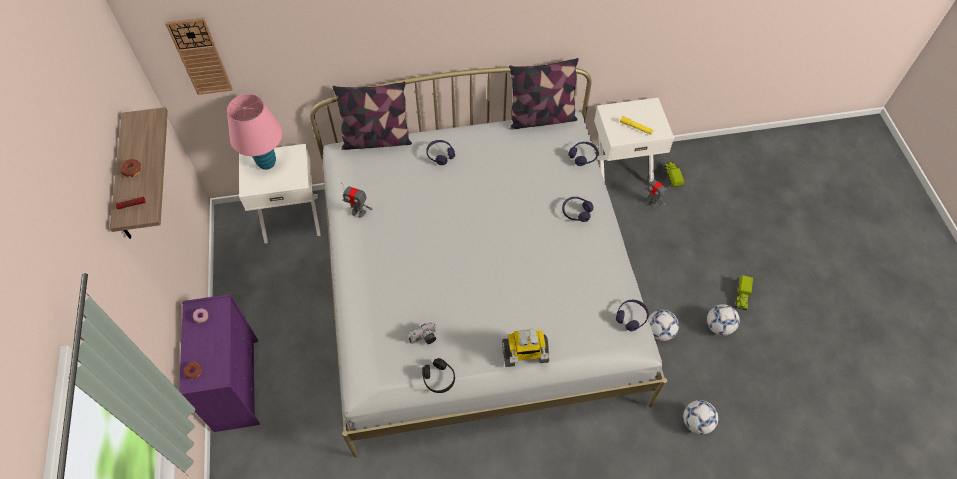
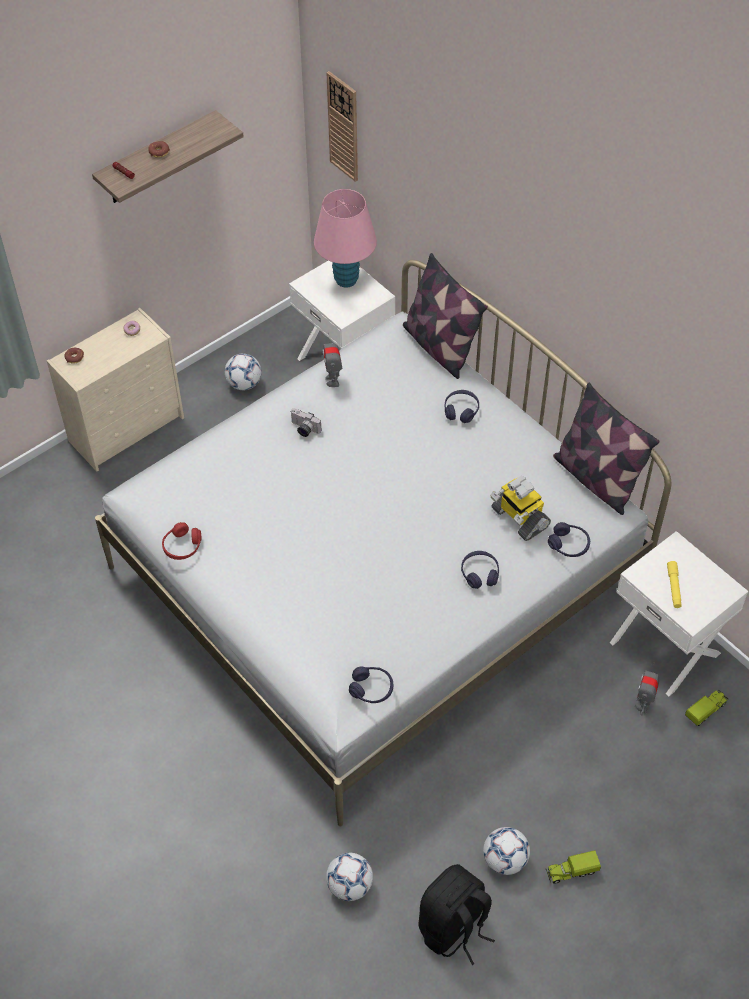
camera: 60 degrees right, 5 degrees down
(236, 383) = (128, 428): purple dresser -> beige dresser
(424, 339) = (219, 512): camera -> camera (303, 429)
(439, 378) = (182, 546): black headphones -> red headphones
(524, 354) = (257, 607): toy robot -> toy robot (519, 518)
(659, 331) = (449, 793): football -> football (244, 384)
(751, 378) = (454, 928): none -> black backpack

